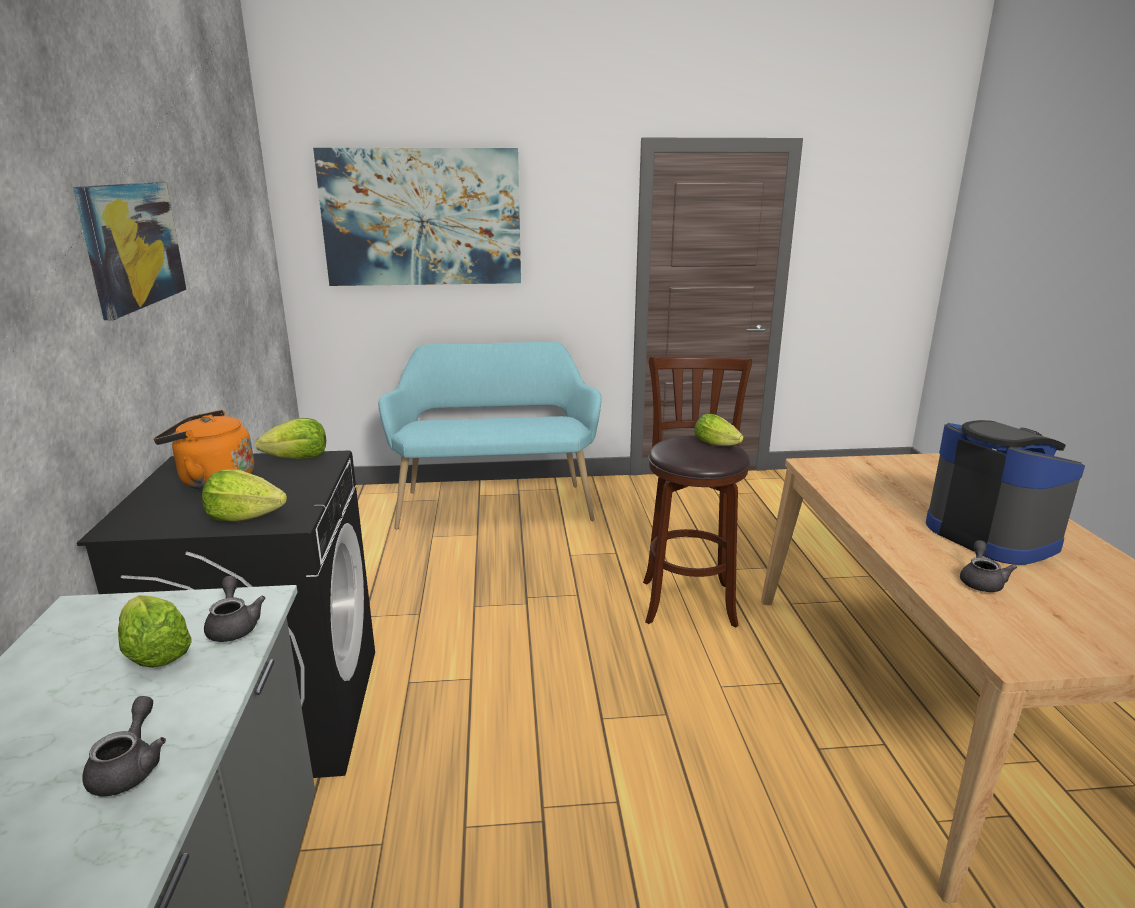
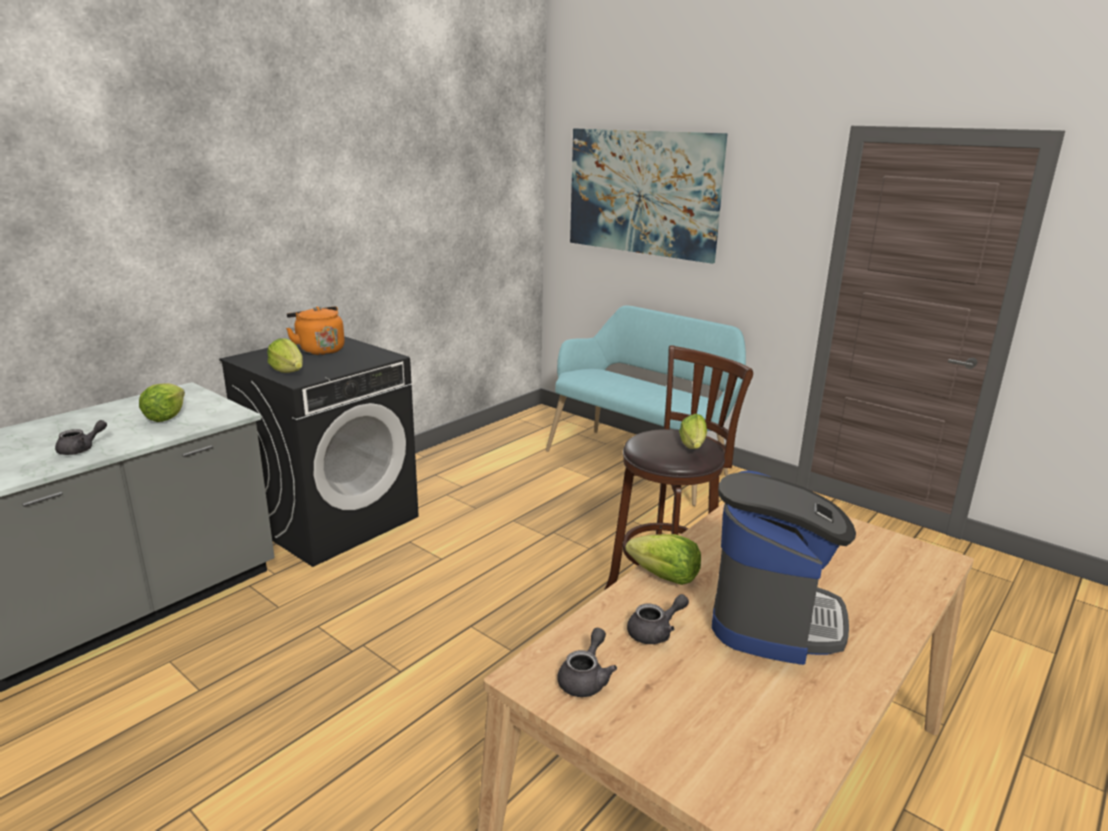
camera: 45 degrees right, 0 degrees up
(132, 245) = (332, 193): picture -> none
(234, 625) = (205, 419): grey teapot -> grey teapot (585, 679)
(298, 458) = (376, 352): lettuce -> lettuce (664, 576)

